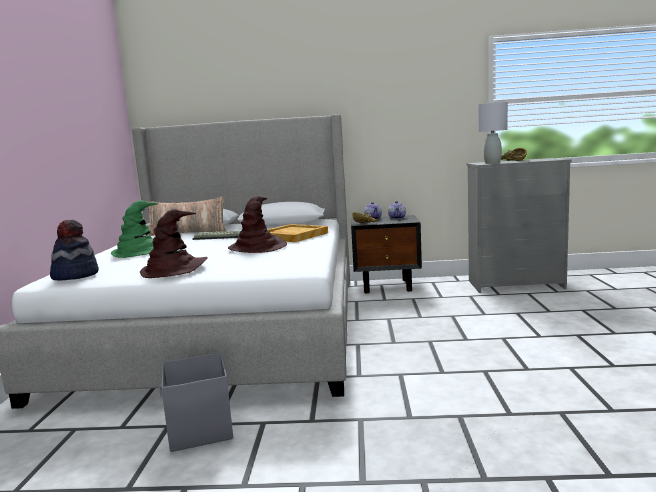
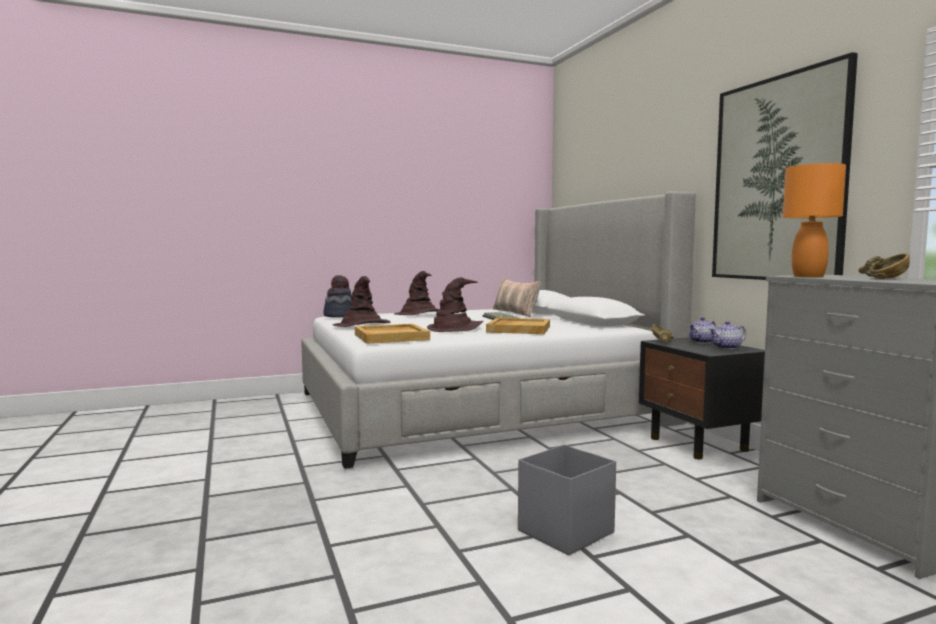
camera: 65 degrees right, 5 degrees down
(140, 251) = (419, 314): green hat -> brown hat
(200, 430) = (282, 439): grey storage box -> grey storage box (564, 532)
(283, 262) = (391, 337): none -> beige tray
(406, 108) = (777, 179): none -> picture
(492, 163) = (808, 276): grey table lamp -> orange table lamp

